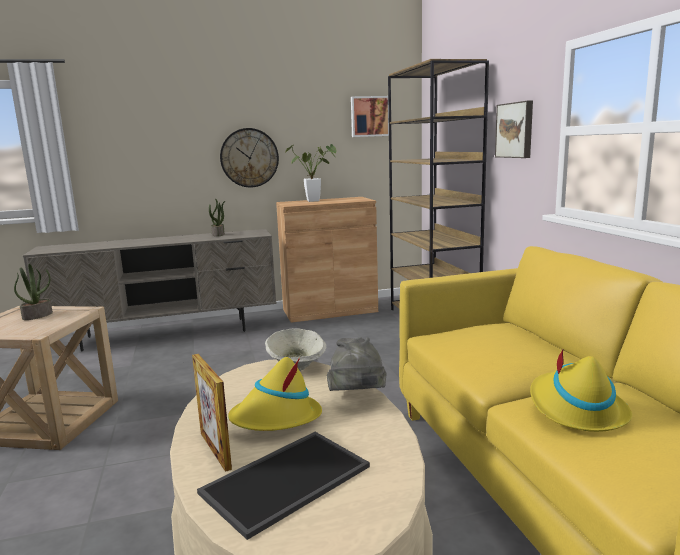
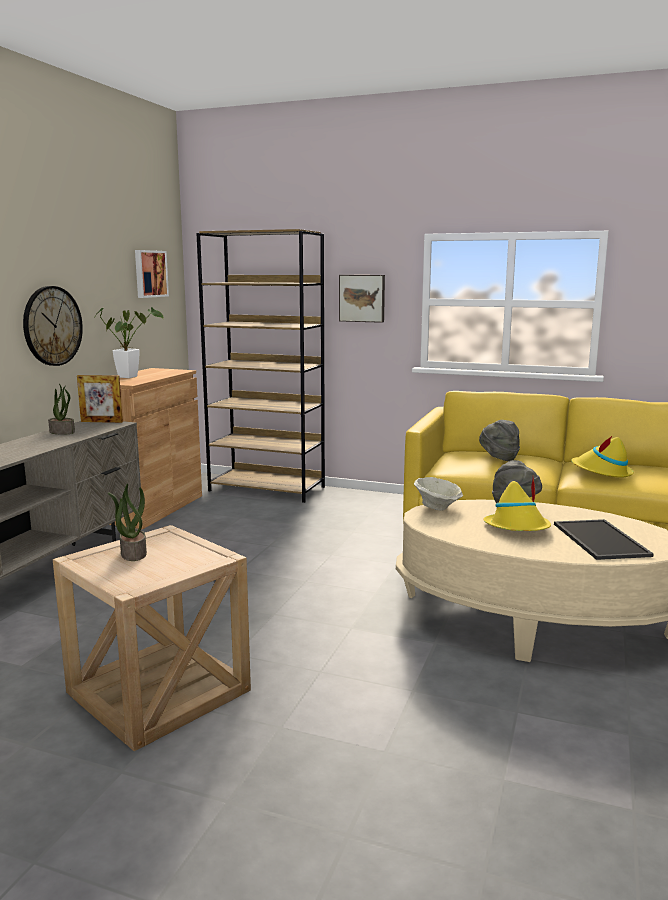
camera: 55 degrees left, 0 degrees up
(215, 450) = (545, 548): picture frame -> picture frame (101, 422)
(499, 342) = (498, 458): none -> grey hat

